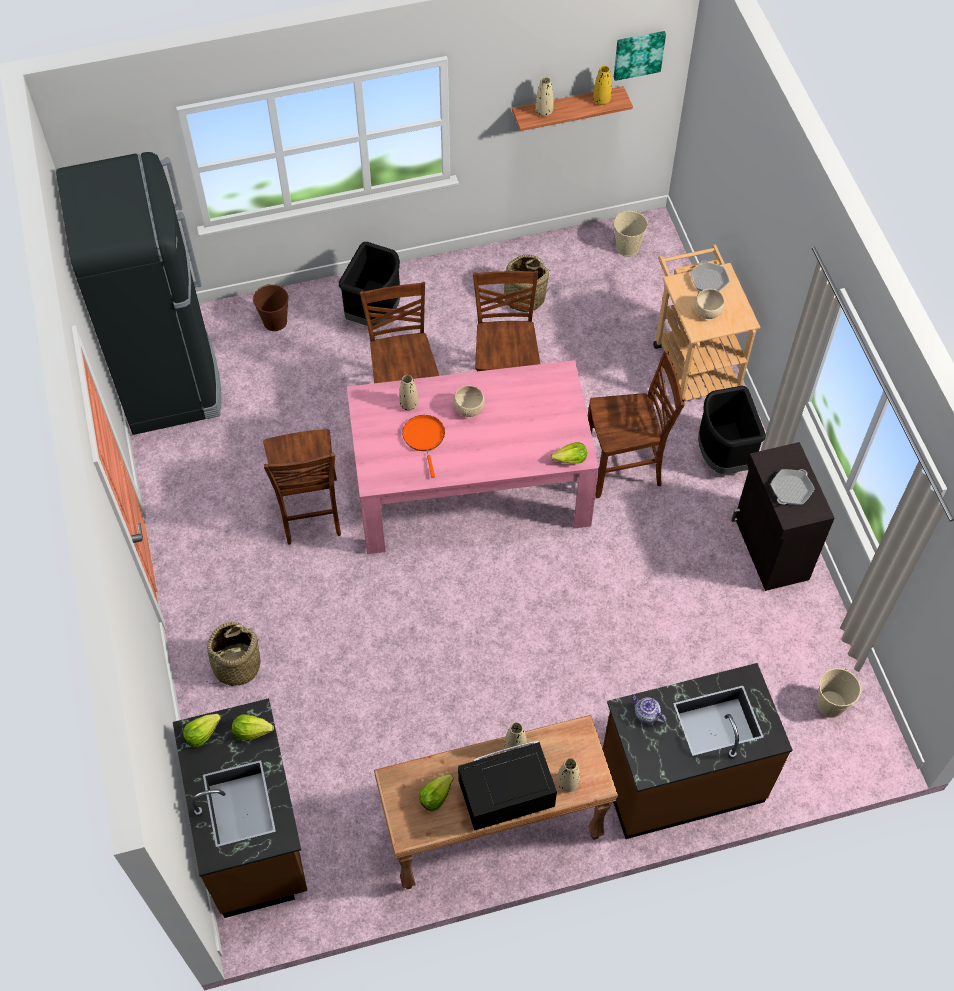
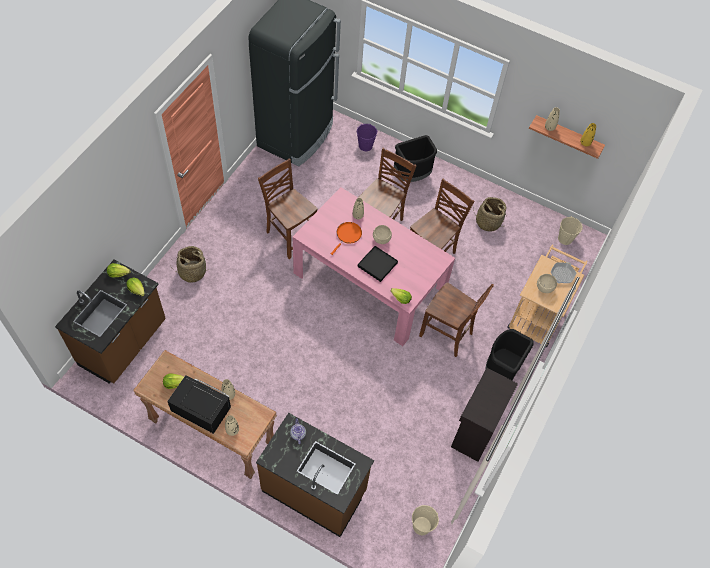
camera: 40 degrees right, 0 degrees up
(275, 321) = (365, 146): brown bucket -> purple bucket
(310, 512) = (290, 236): brown chair -> brown chair turned 105 degrees clockwise
(498, 443) = (377, 264): none -> black tray
(638, 54) = (620, 131): picture -> none
(791, 490) = (487, 401): frying pan -> none

